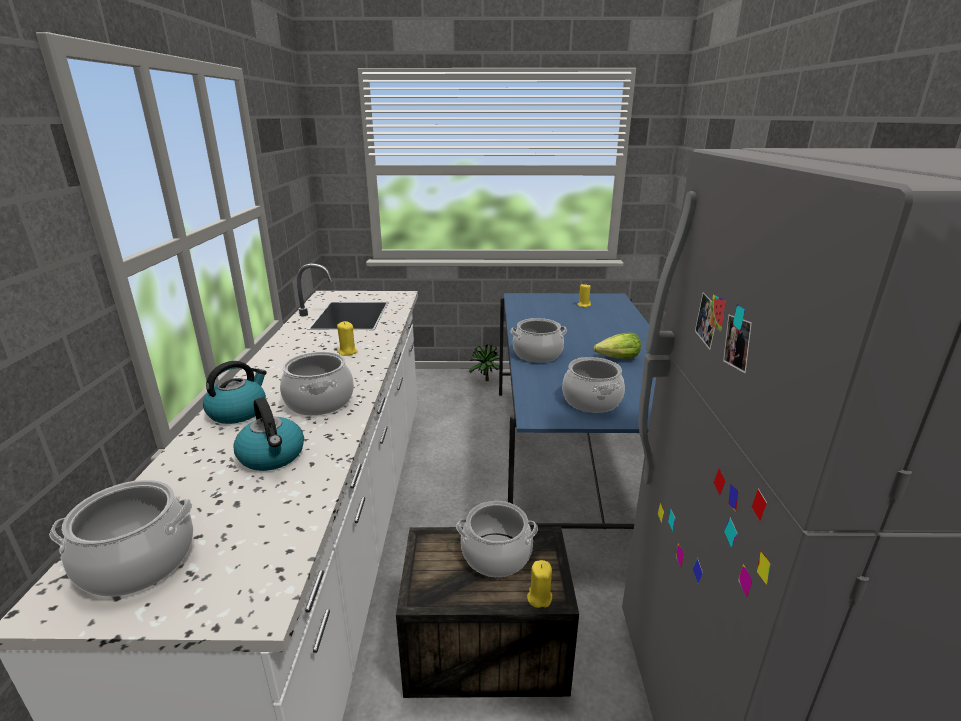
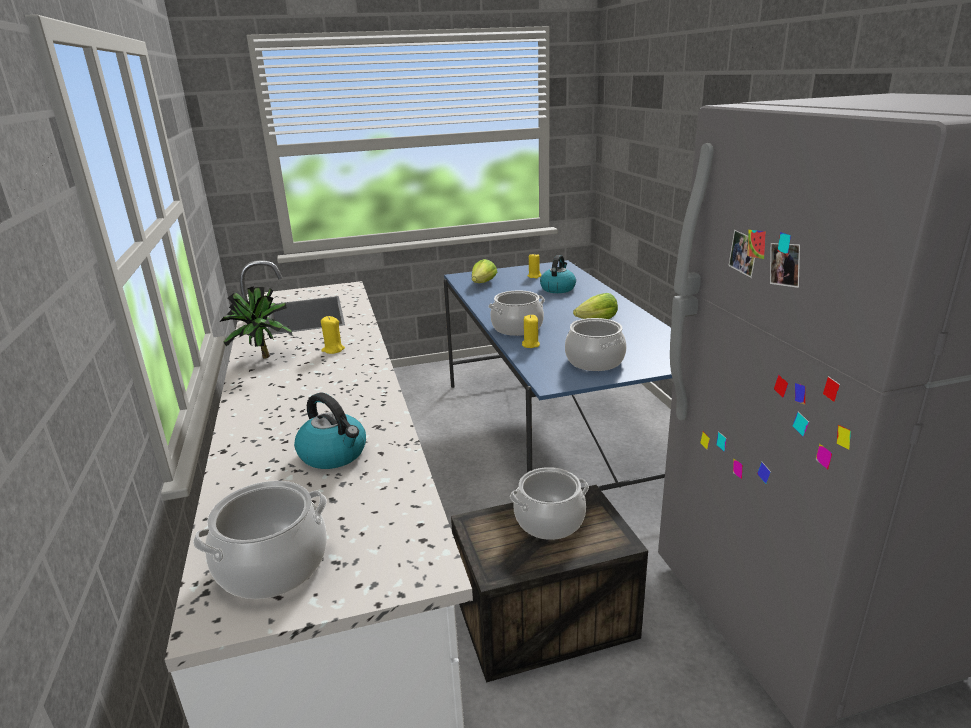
camera: 15 degrees left, 0 degrees up
(238, 411) = (259, 422): kettle -> kettle (557, 288)
(320, 402) = (343, 399): cooking pot -> none
(486, 381) = (431, 376): potted plant -> potted plant (264, 359)
(533, 306) = (483, 283): none -> lettuce
(539, 597) = (607, 546): yellow candle -> yellow candle (530, 344)

